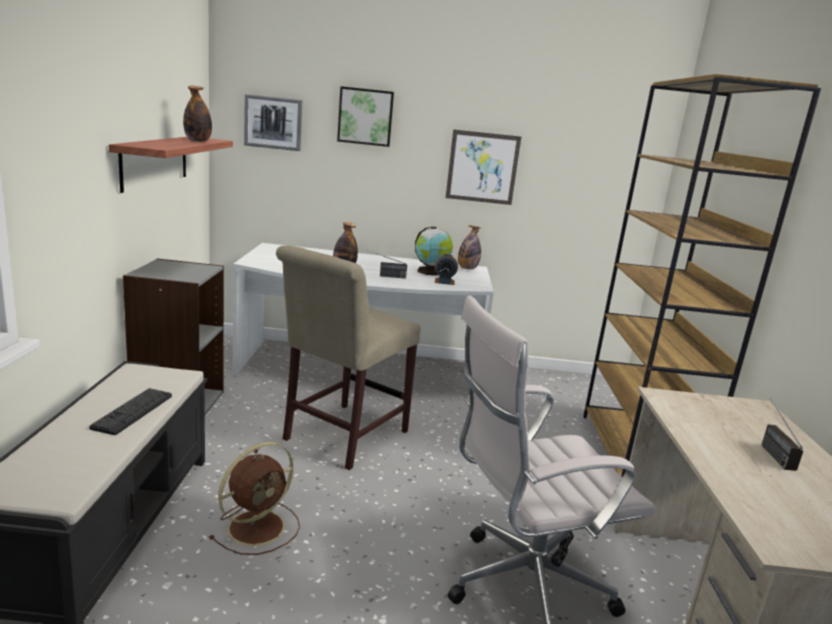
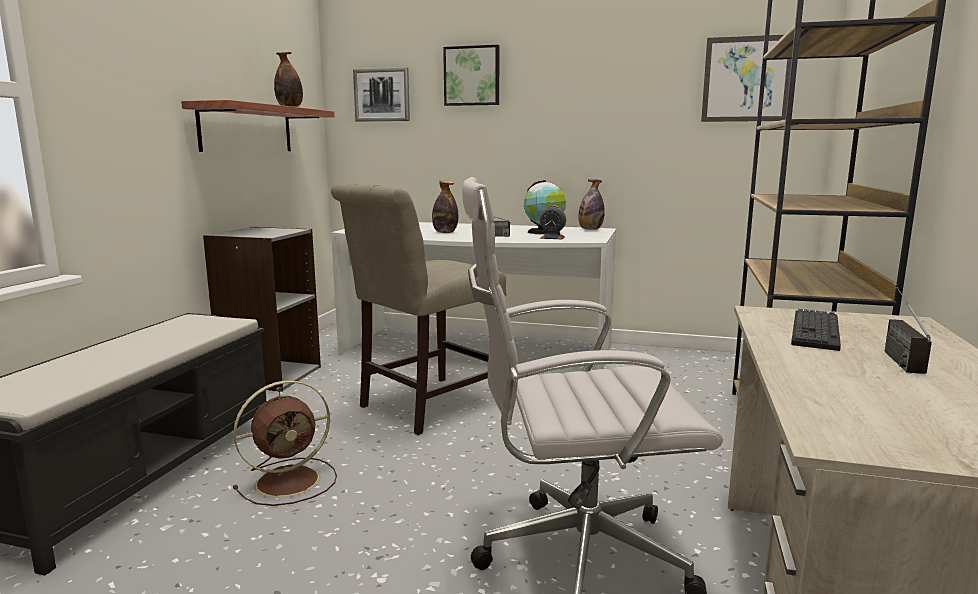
camera: 15 degrees right, 5 degrees down
(133, 411) = (158, 346): keyboard -> keyboard (815, 330)
(482, 167) = (602, 115): picture -> picture (746, 79)

